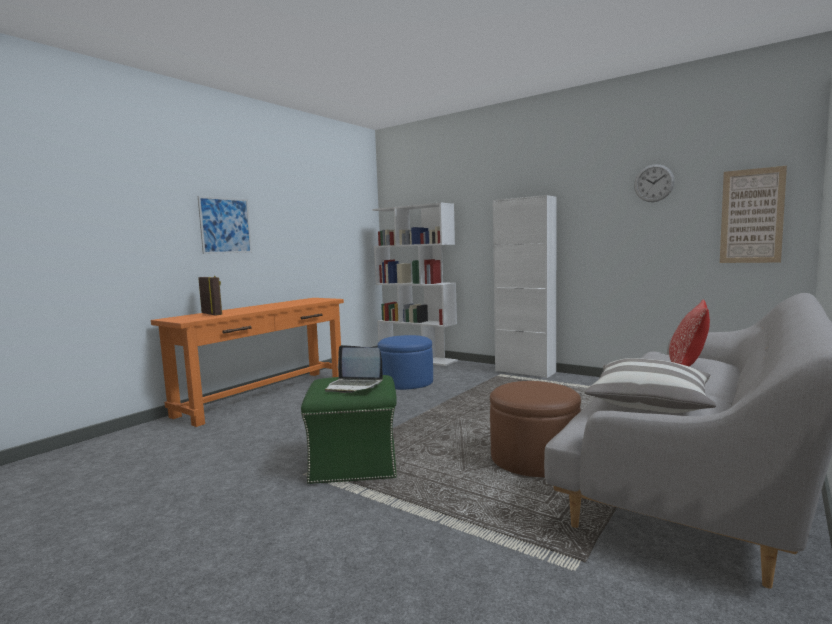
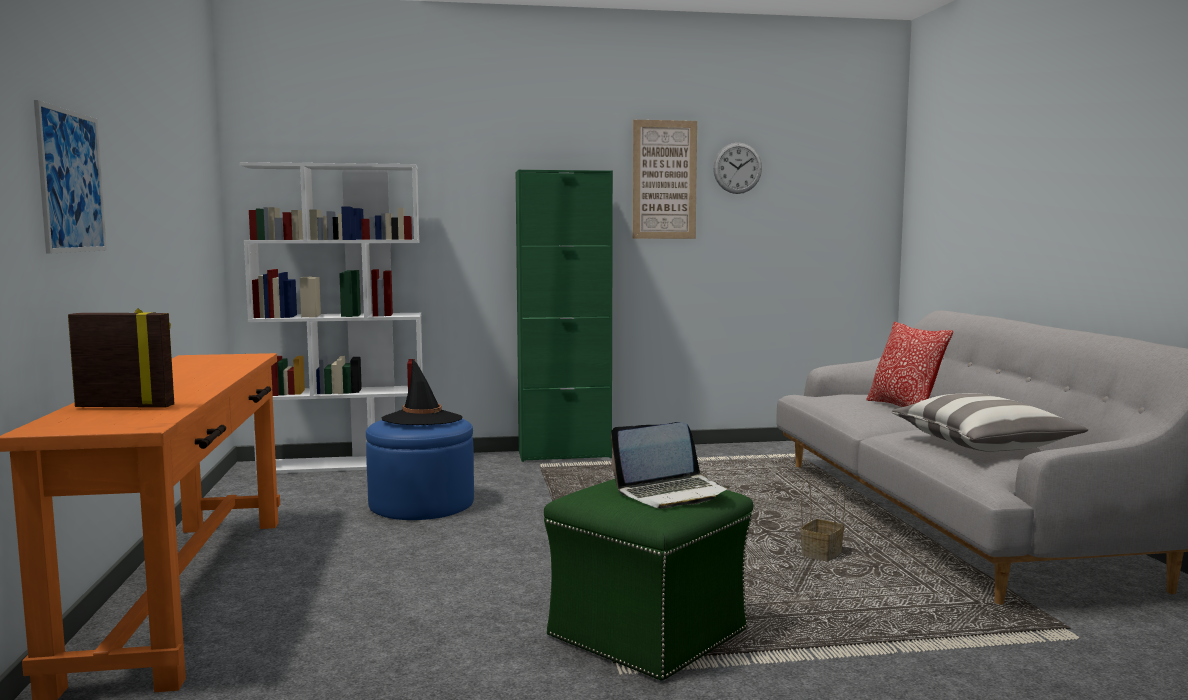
camera: 45 degrees left, 0 degrees up
(406, 338) = (422, 419): none -> black hat
(525, 372) = (564, 455): white cabinet -> green cabinet
(534, 458) = (821, 554): brown ottoman -> basket
(751, 216) = (842, 220): picture -> picture (664, 180)

